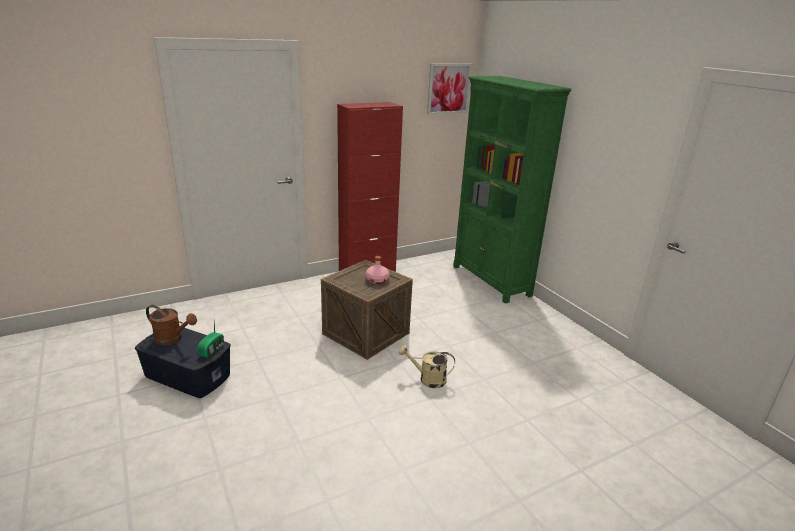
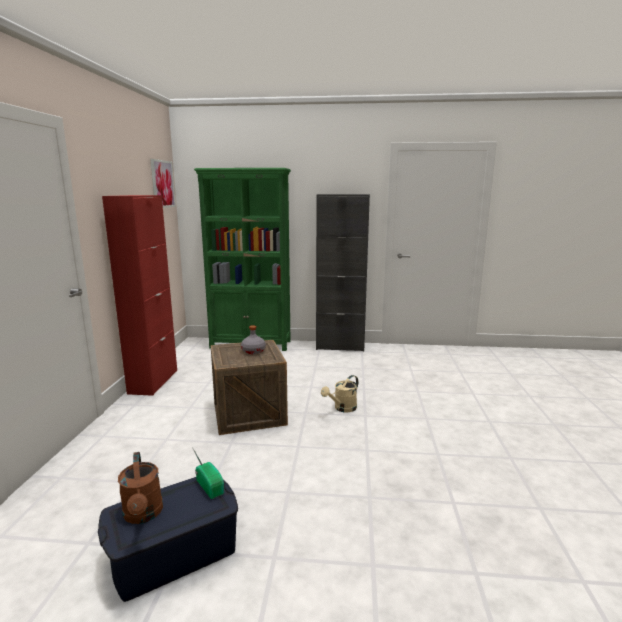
camera: 55 degrees left, 10 degrees down
(172, 339) = (143, 515): brown watering can -> brown watering can turned 105 degrees clockwise
(377, 280) = (253, 351): pink bottle -> grey bottle
(565, 330) = (340, 347): none -> black cabinet

